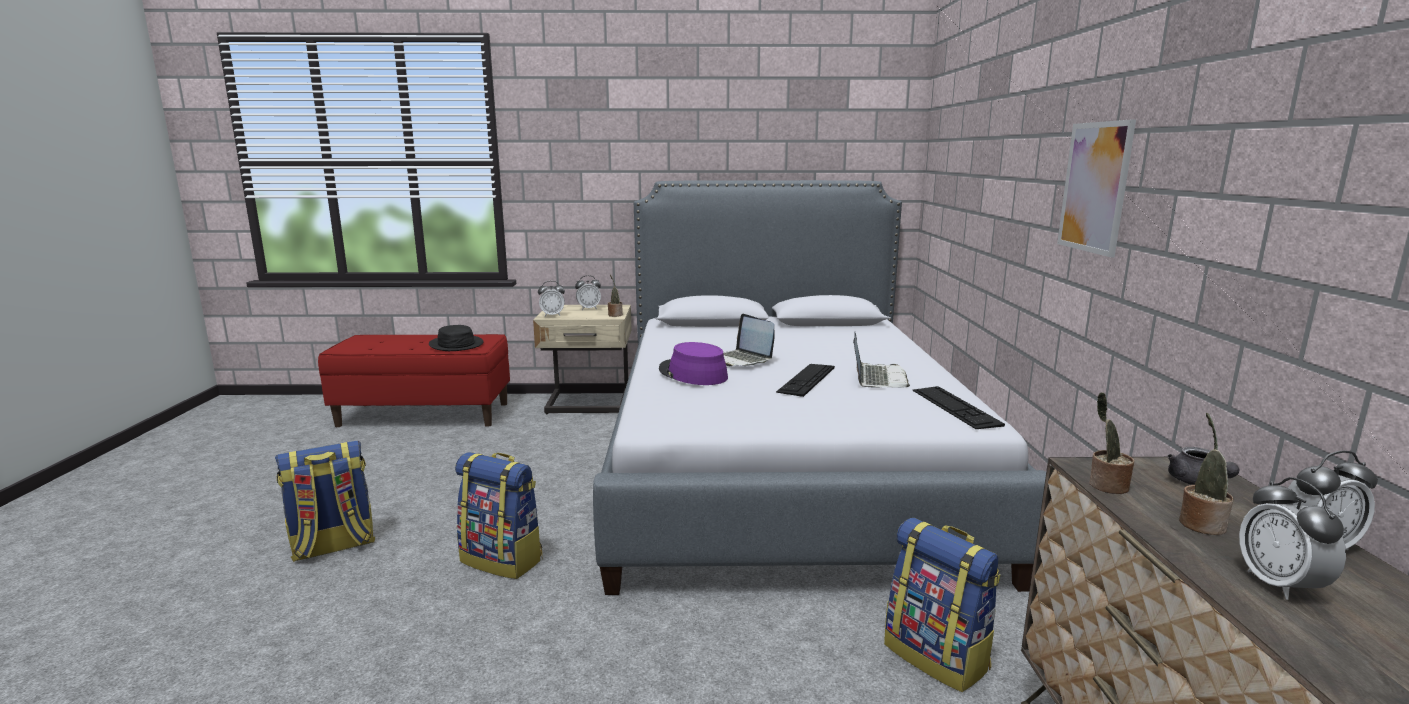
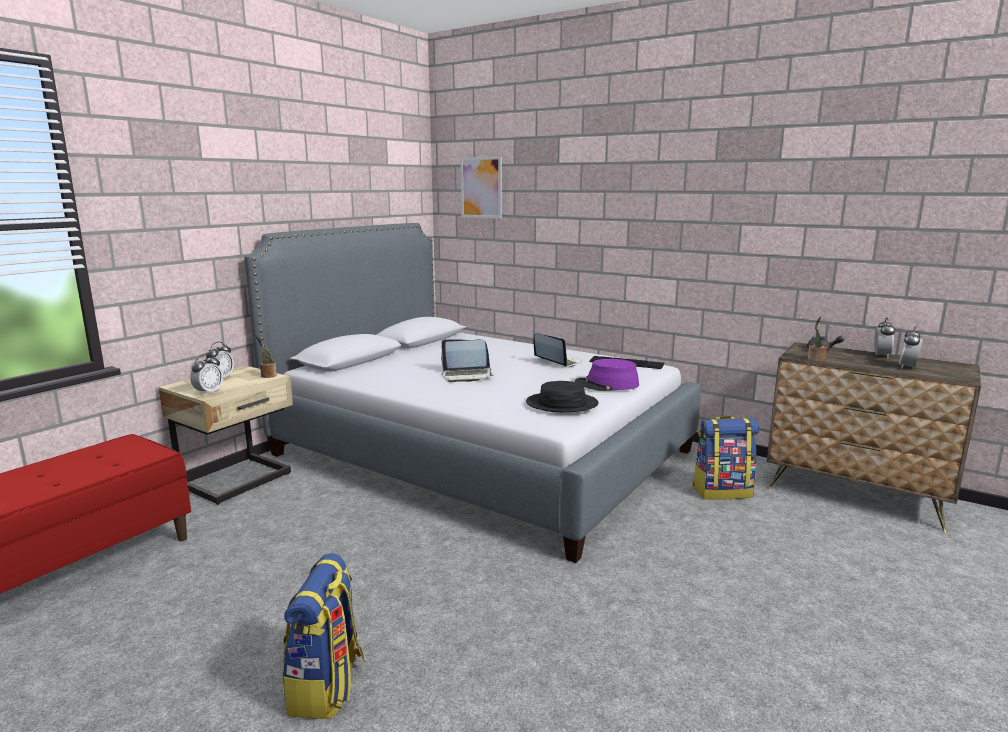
camera: 55 degrees left, 0 degrees up
(456, 344) = (112, 459): black hat -> black hat (562, 404)
(503, 560) = (477, 592): backpack -> none
(692, 374) = (476, 391): purple hat -> purple hat (607, 384)
(806, 379) = (534, 373): keyboard -> none
(1094, 187) = (673, 222): picture -> picture (481, 187)
(1200, 523) = (857, 360): potted plant -> none
(1279, 585) = (907, 367): alarm clock -> alarm clock turned 90 degrees clockwise

